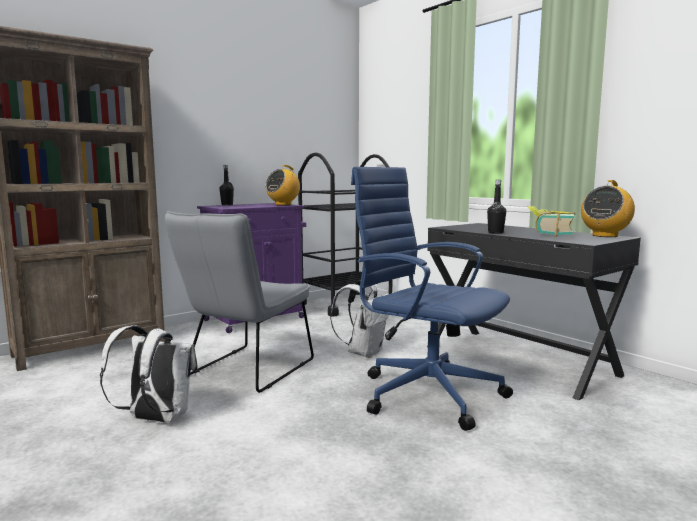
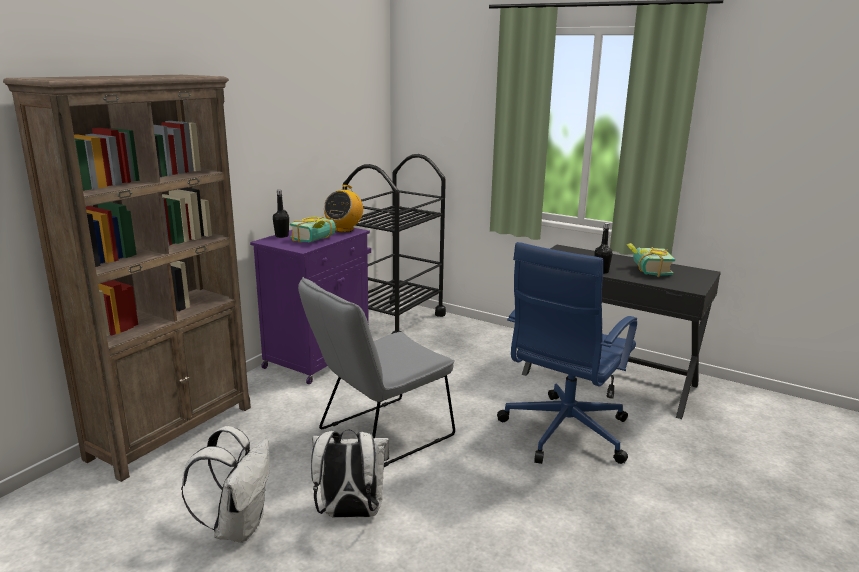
camera: 20 degrees left, 10 degrees up
(245, 371) = (378, 435): grey chair -> grey chair turned 45 degrees clockwise
(249, 206) = (316, 240): none -> book
(364, 352) = (470, 391): white backpack -> white backpack (238, 526)
(427, 393) = (563, 433): blue office chair -> blue office chair turned 75 degrees counterclockwise
(605, 235) = (692, 270): radio -> none

